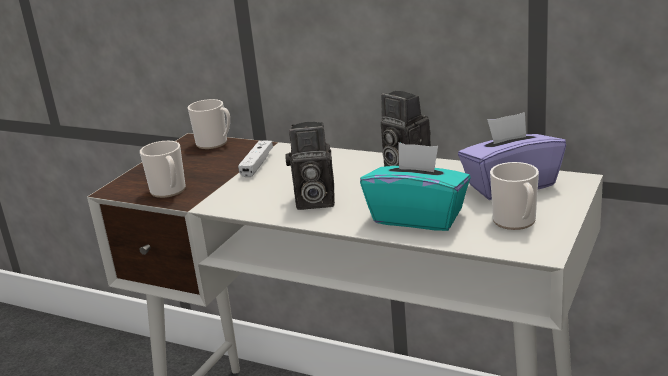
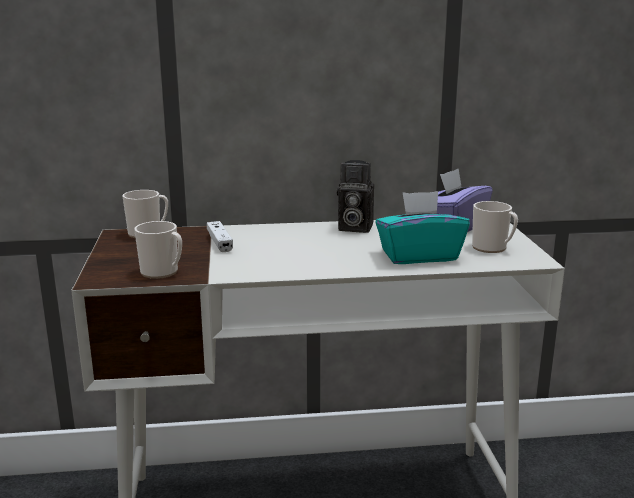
camera: 35 degrees left, 5 degrees down
(313, 202) = (317, 259): camera -> none

